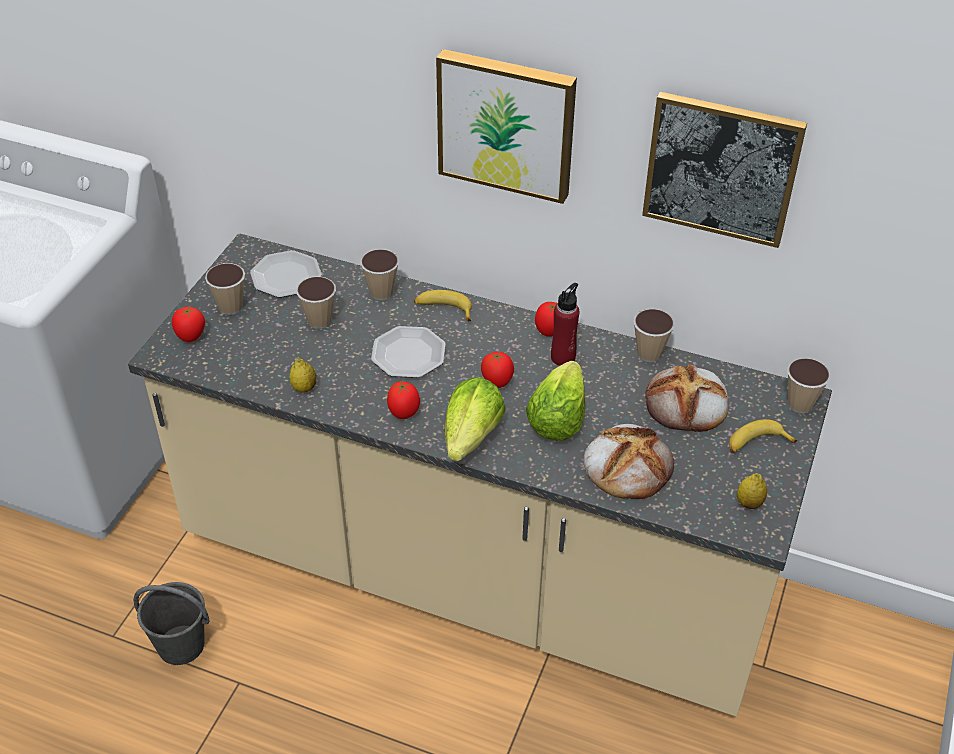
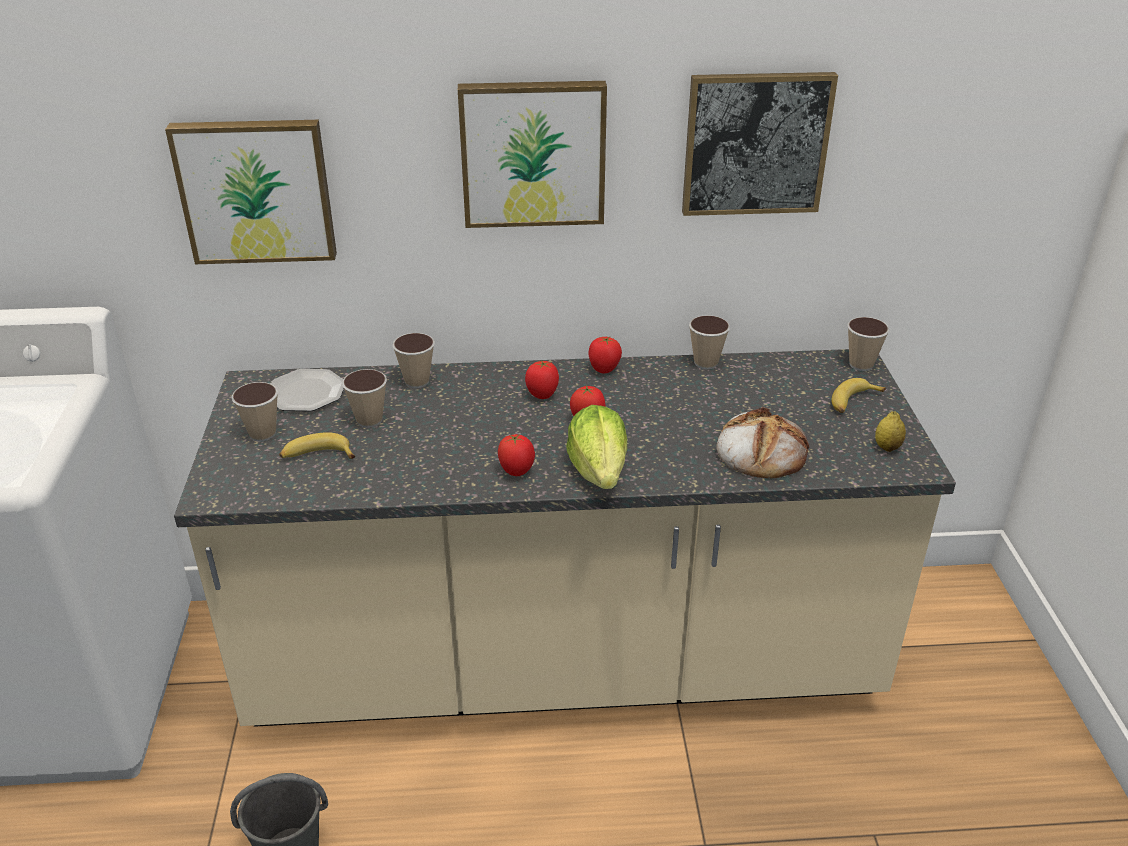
camera: 25 degrees left, 10 degrees down
(191, 337) = (235, 471): tomato -> tomato (542, 396)
(271, 95) = (256, 190): none -> picture
(304, 388) = (395, 480): lemon -> none
(407, 354) = (482, 423): plate -> none
(443, 309) = (489, 379): banana -> banana (317, 456)
(557, 420) = (667, 434): lettuce -> none
(563, 357) = (632, 386): red bottle -> none
(687, 404) = (770, 390): bread -> none

